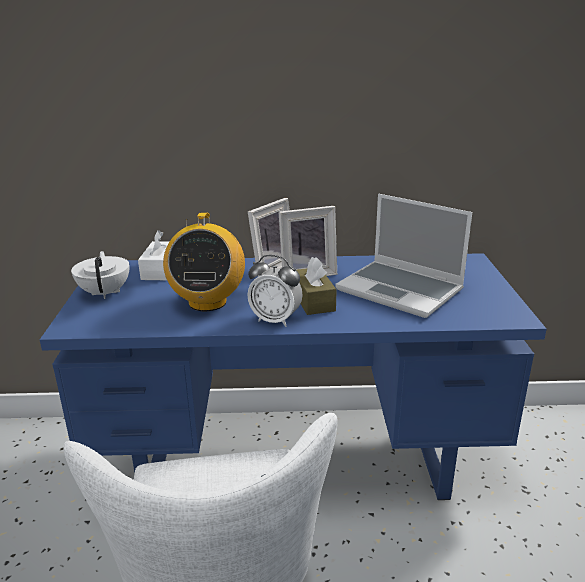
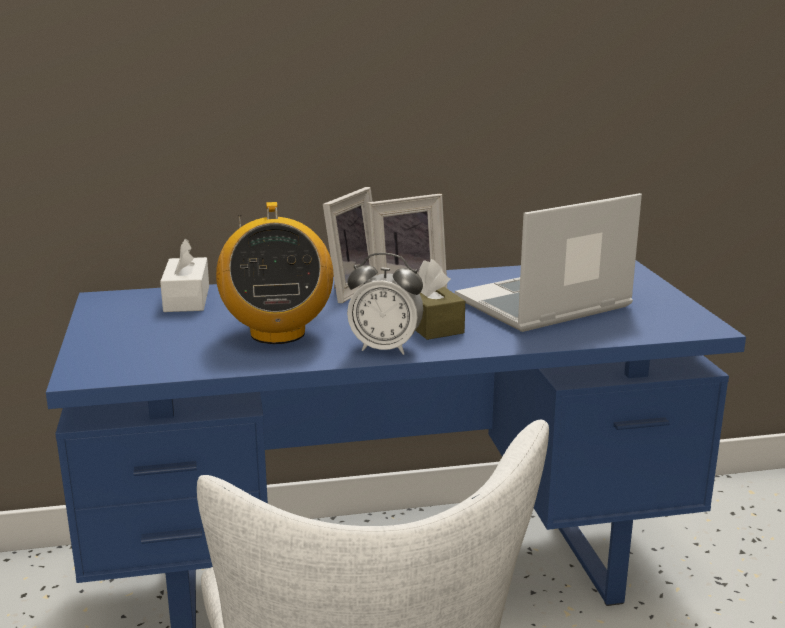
camera: 10 degrees left, 5 degrees down
(105, 292) = (117, 330): white teapot -> none
(401, 290) = (543, 305): laptop -> laptop turned 120 degrees clockwise

